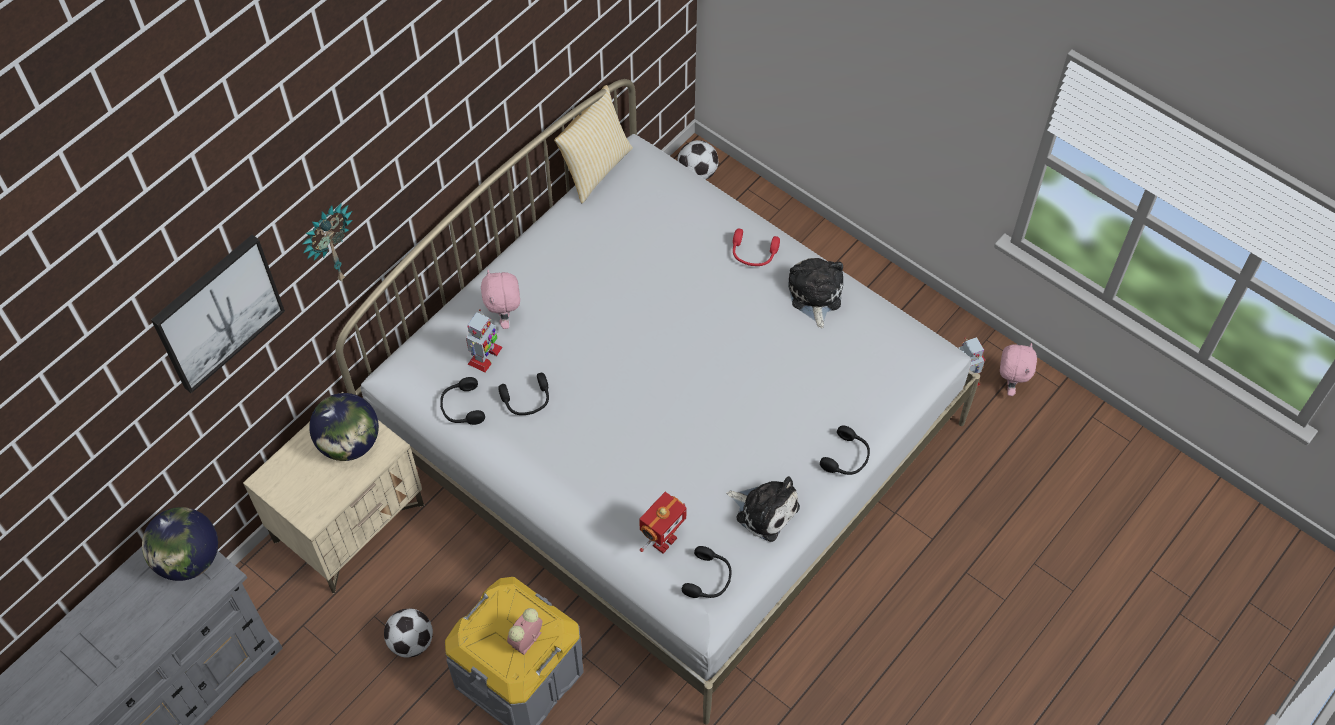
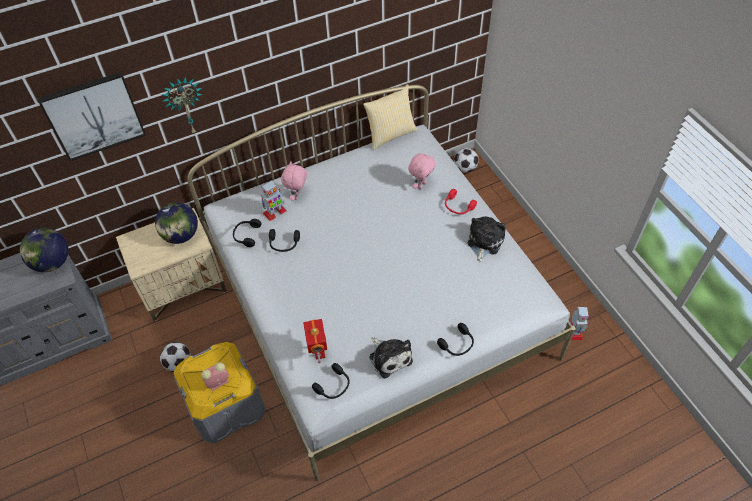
camera: 25 degrees right, 5 degrees down
(663, 541) = (318, 352): toy robot -> toy robot turned 75 degrees counterclockwise
(1010, 384) = (602, 346): pink plush toy -> pink plush toy (421, 185)

